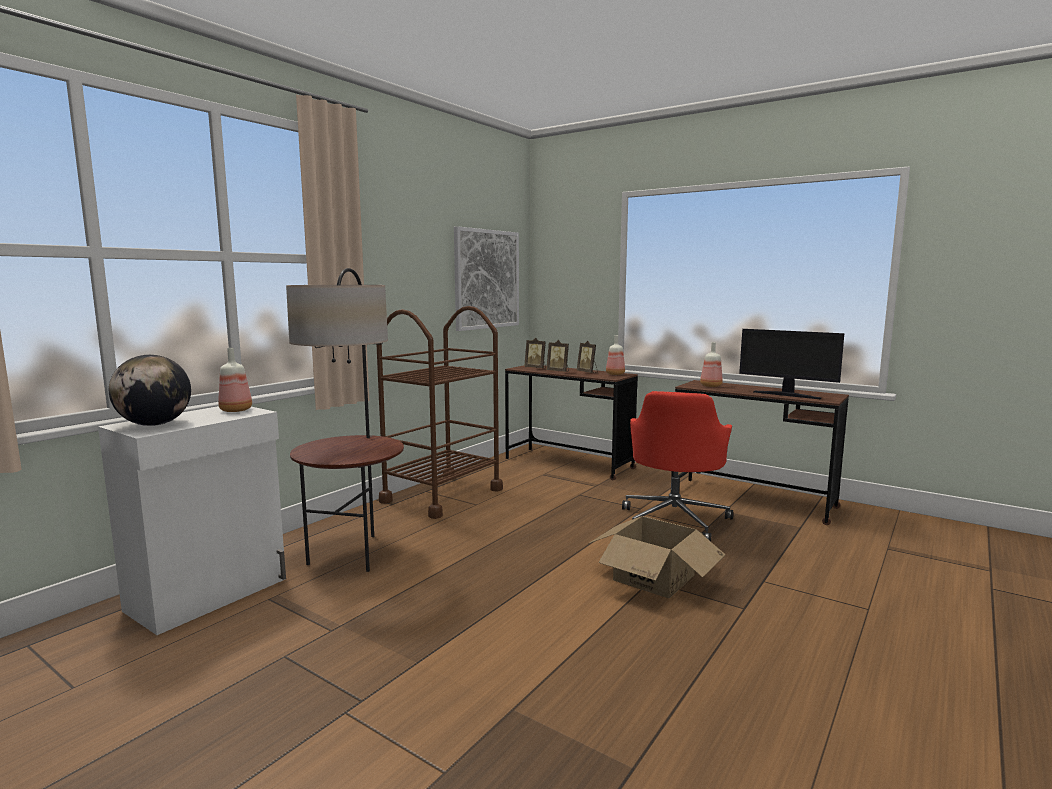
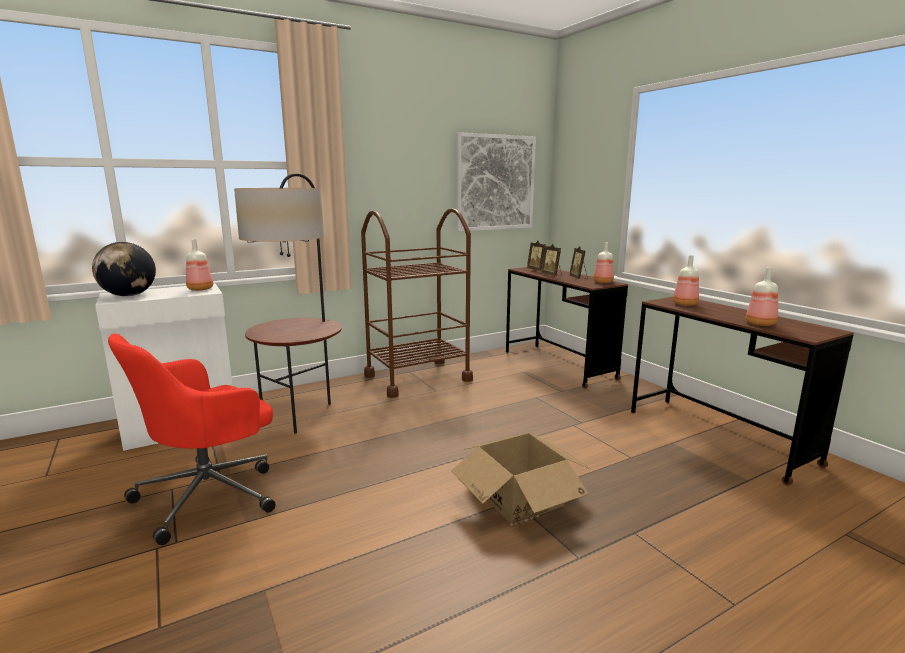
camera: 25 degrees right, 5 degrees up
(674, 520) = (605, 442): red office chair -> red office chair (210, 494)
(786, 395) = (761, 324): monitor -> bottle

